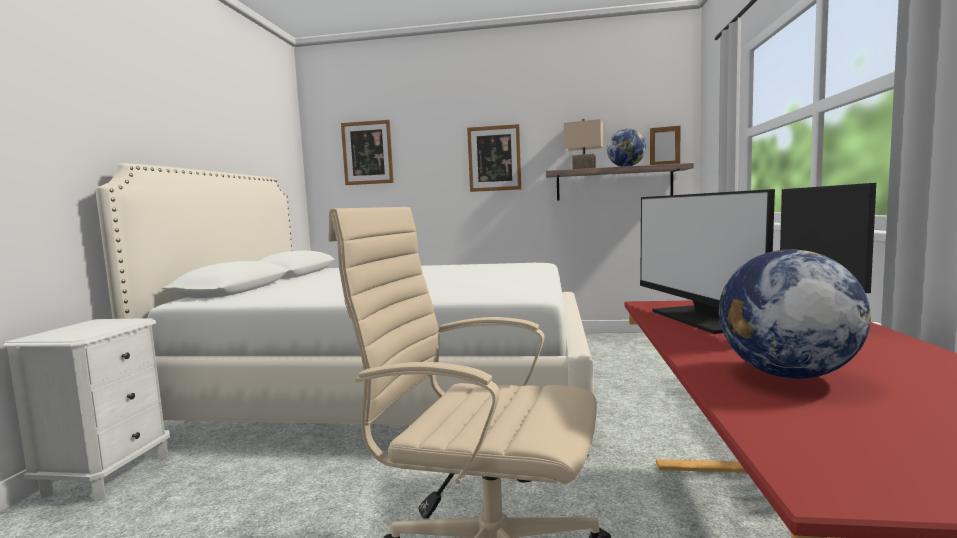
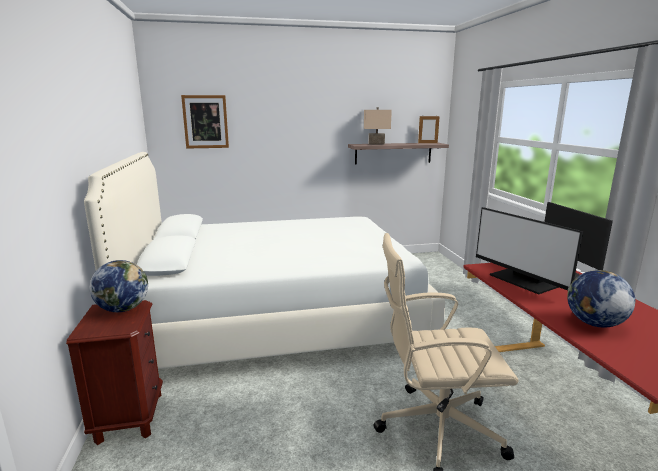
camera: 20 degrees left, 10 degrees up
(108, 474) = (129, 417): white nightstand -> brown nightstand
(494, 158) = (310, 131): picture -> none
(626, 167) = (405, 144): globe -> globe (123, 309)

